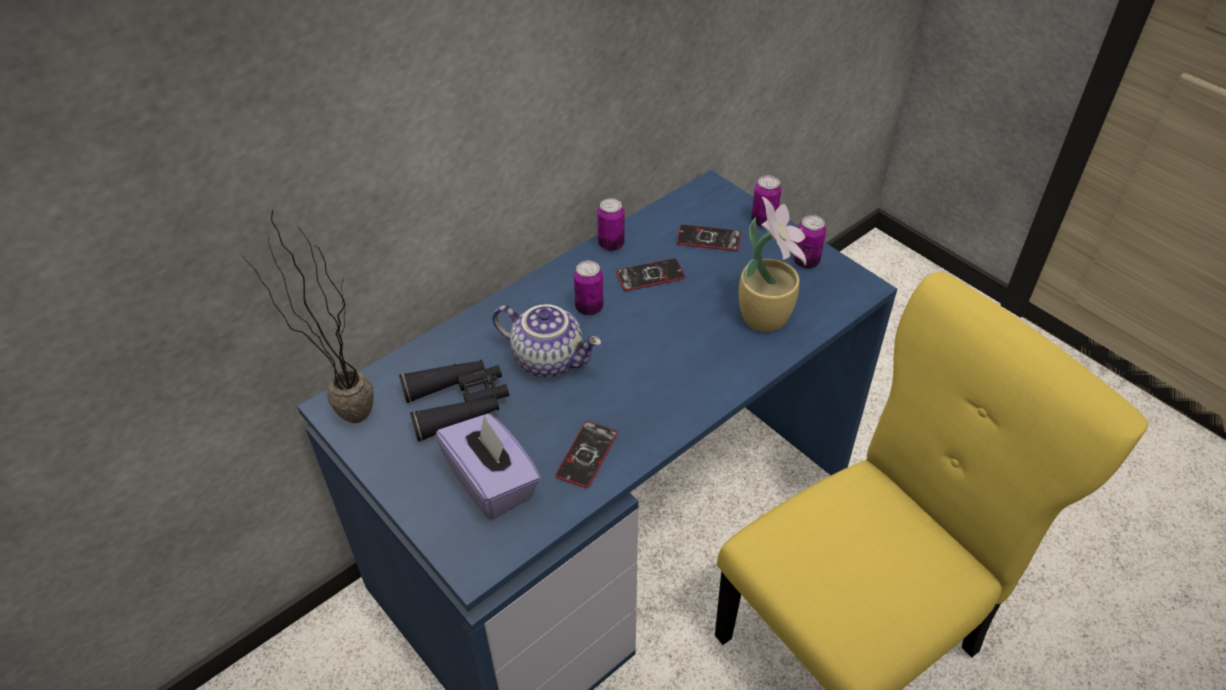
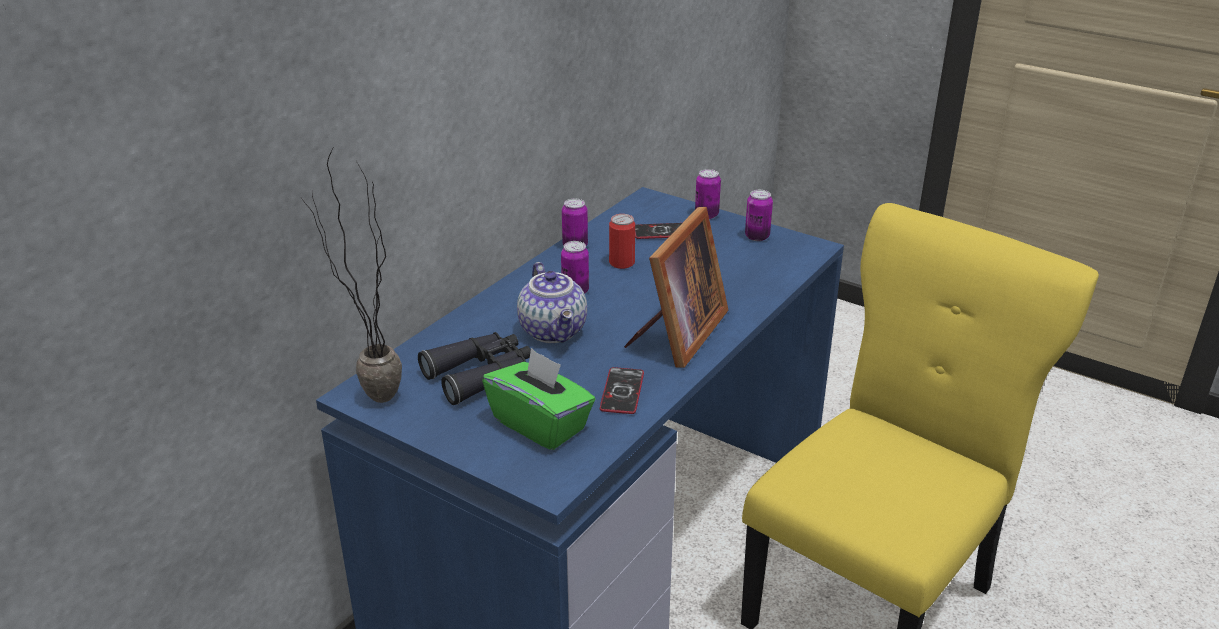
camera: 15 degrees left, 15 degrees down
(492, 482) = (540, 424): purple tissue box -> green tissue box
(549, 359) = (555, 331): teapot -> teapot turned 60 degrees clockwise
(650, 276) = (622, 263): phone -> can
(670, 388) = (677, 335): none -> picture frame
(765, 315) = (739, 276): potted plant -> none

